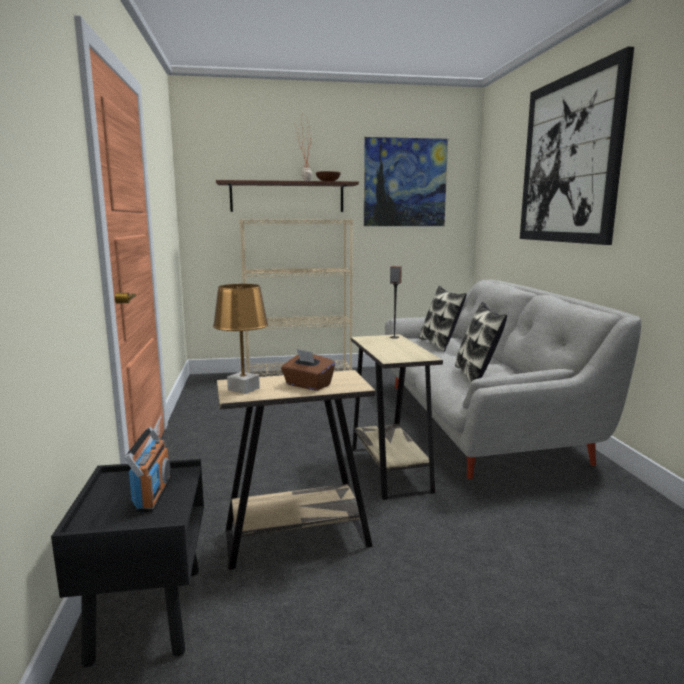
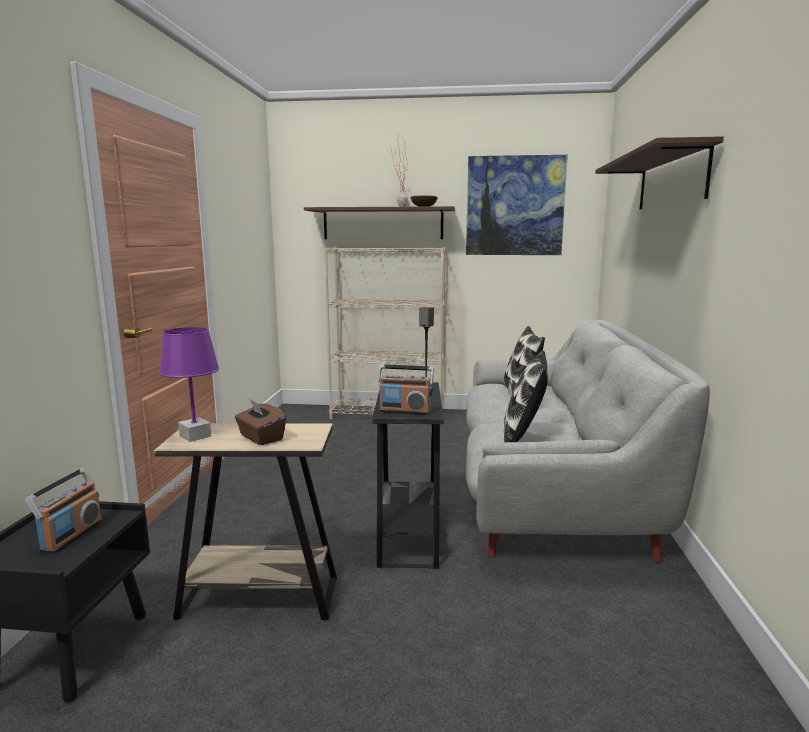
camera: 15 degrees right, 0 degrees up
(243, 389) = (194, 436): brown table lamp -> purple table lamp
(390, 470) = (408, 533): beige side table -> black side table
(404, 356) = (405, 411): none -> radio
(569, 160) = (671, 180): picture -> shelf

